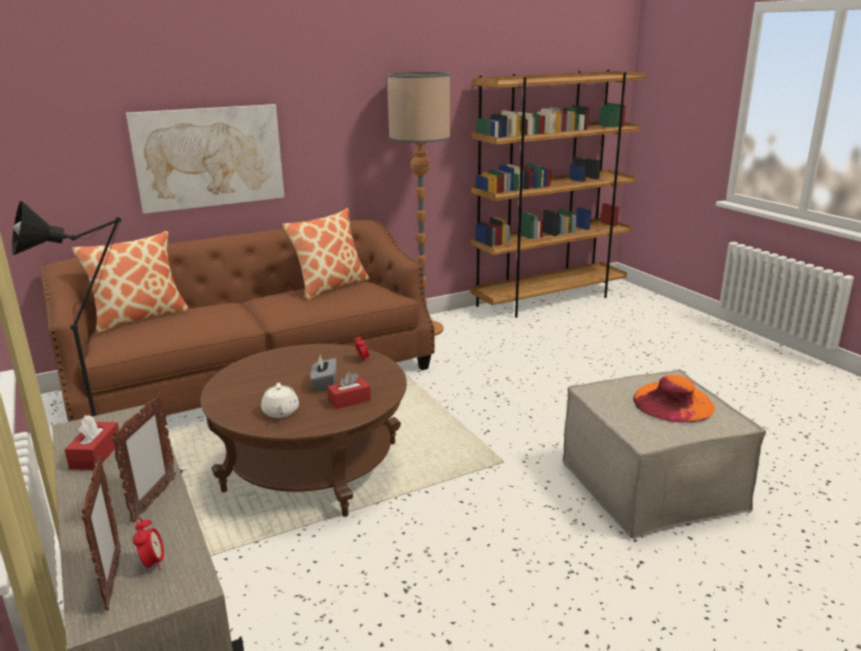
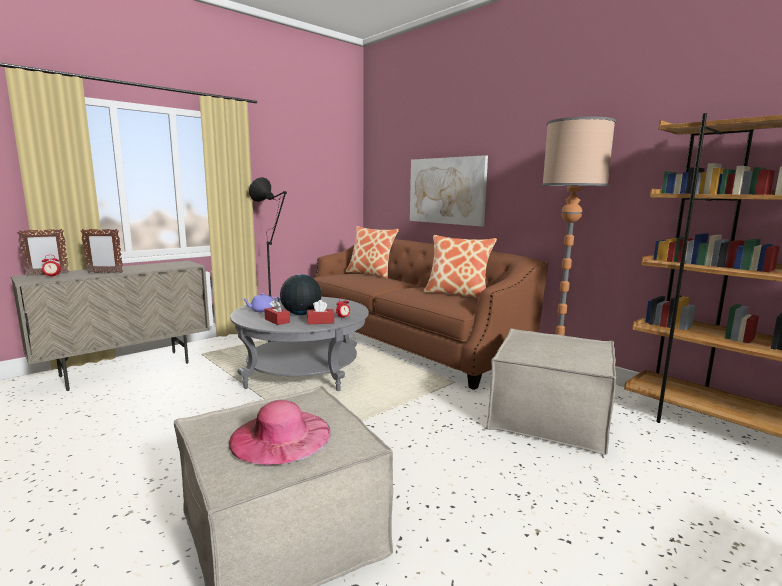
camera: 75 degrees right, 10 degrees down
(96, 455) = (154, 265): red tissue box -> red tissue box (320, 322)
(280, 412) = (262, 310): white teapot -> purple teapot
(313, 466) = (303, 371): brown coffee table -> grey coffee table
(324, 384) = (301, 314): grey tissue box -> globe
(496, 350) = (549, 417): none -> beige ottoman
(673, 402) = (280, 436): orange hat -> pink hat

